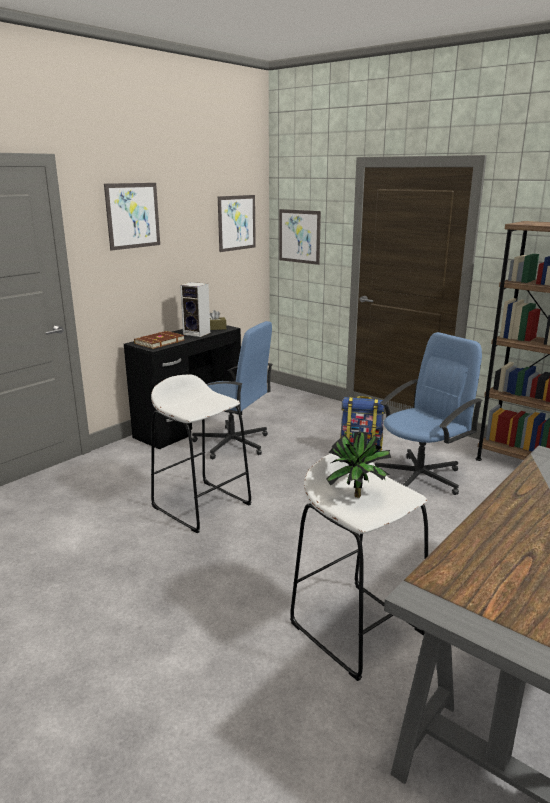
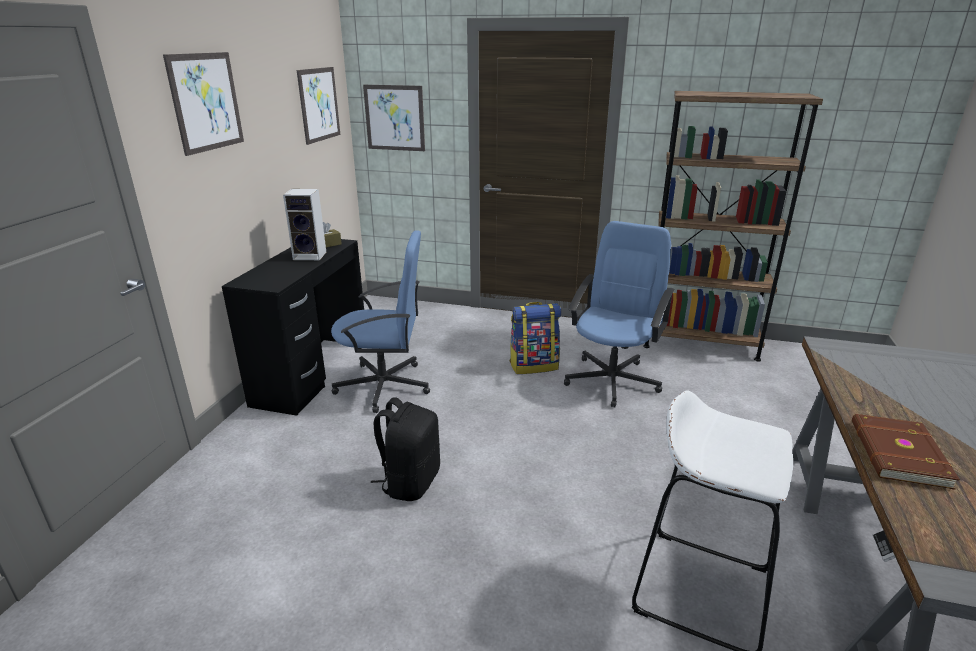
camera: 25 degrees left, 5 degrees up
(159, 342) = (271, 276): brown book -> brown book (896, 454)
(201, 505) = (410, 482): white stool -> black backpack
(356, 498) = (724, 453): potted plant -> none

